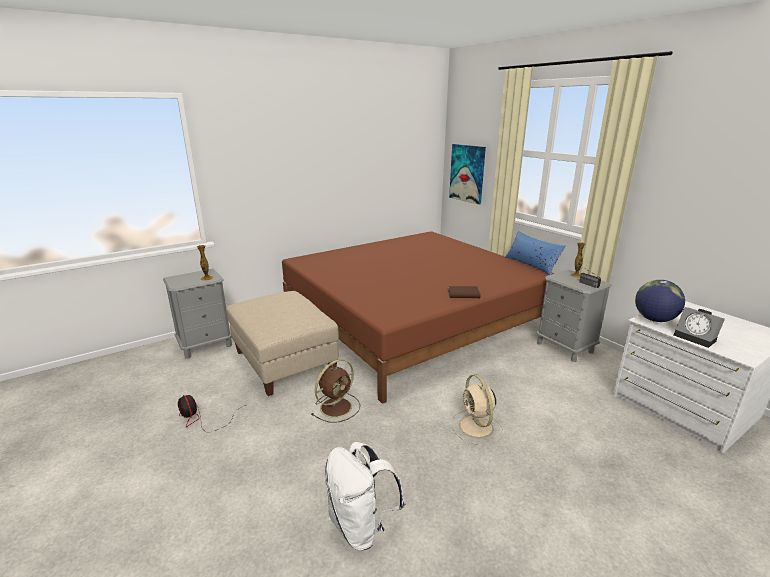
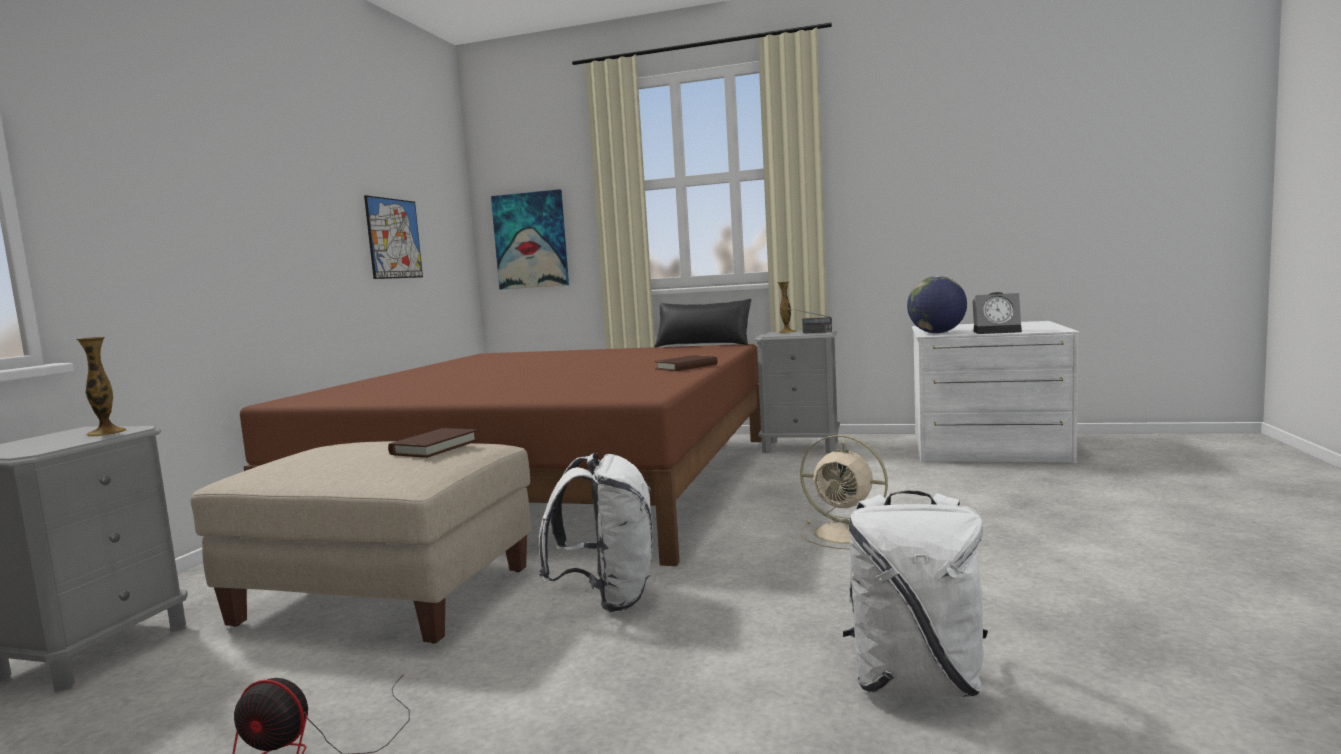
camera: 40 degrees left, 15 degrees down
(298, 316) = (434, 447): none -> brown book
(337, 406) = (608, 598): brown fan -> white backpack
(382, 173) = (394, 238): none -> picture
(531, 265) = (703, 345): blue pillow -> black pillow

